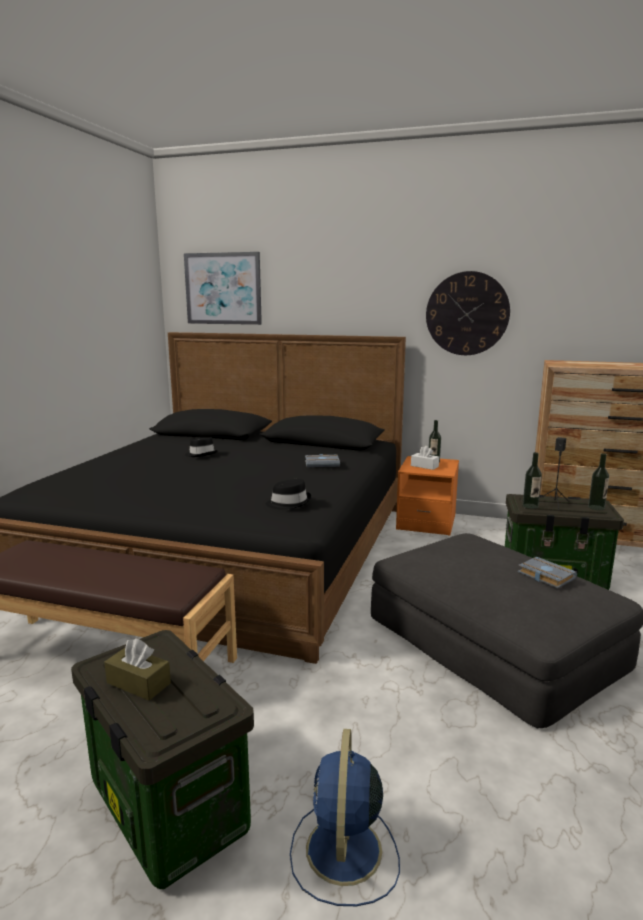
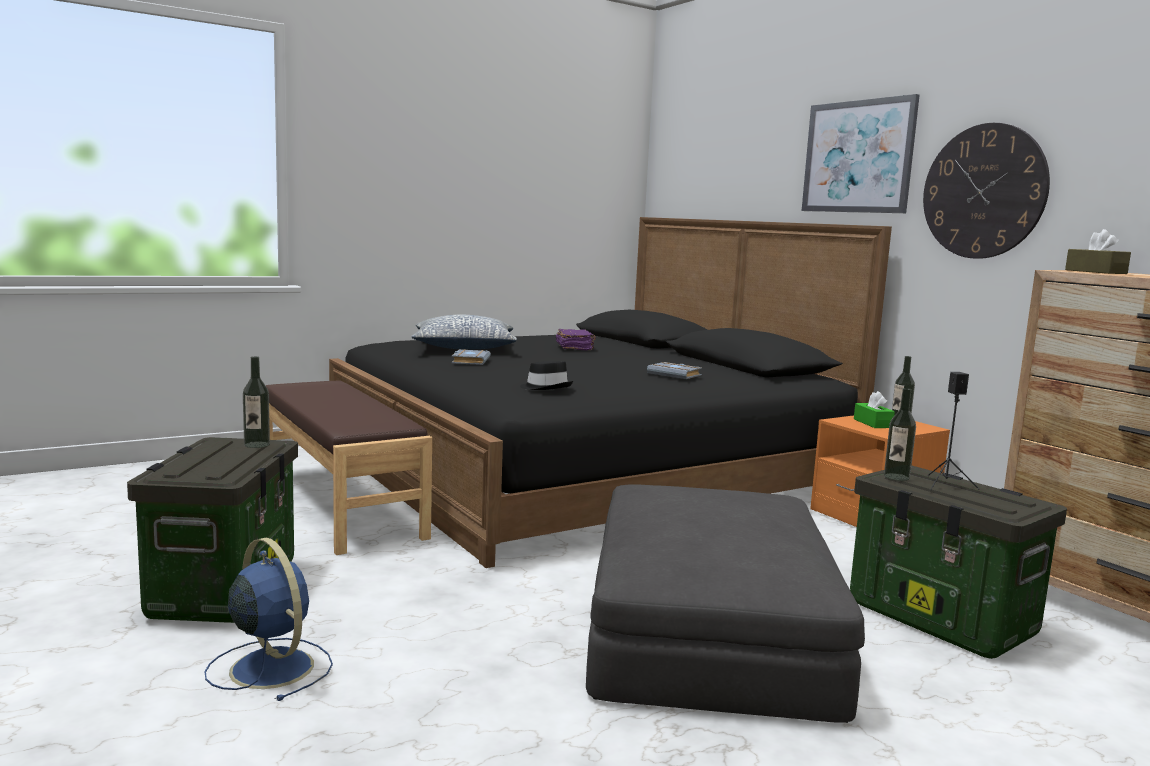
camera: 40 degrees right, 5 degrees down
(125, 477) = (463, 348): none -> pillow
(138, 683) = (211, 452): brown tissue box -> brown tissue box (1095, 272)
(201, 454) = (575, 348): black hat -> purple book
(223, 288) = (701, 162): picture -> picture (858, 157)
(343, 853) = (270, 667): blue fan -> blue fan turned 90 degrees clockwise
(424, 466) = (872, 423): white tissue box -> green tissue box
(544, 576) = (759, 538): grey book -> grey book (469, 361)
(596, 507) = (1007, 504): bottle -> bottle (257, 445)

